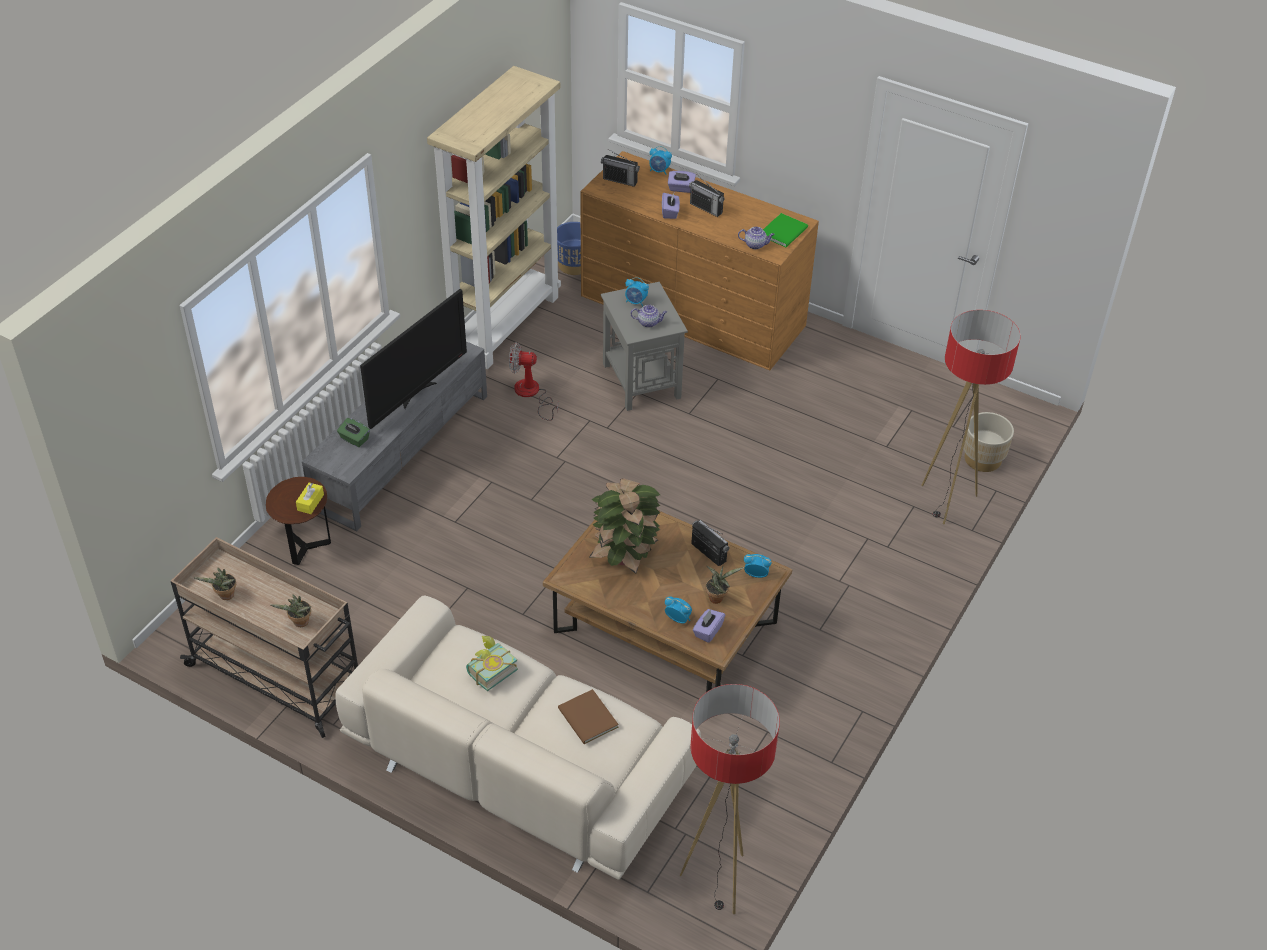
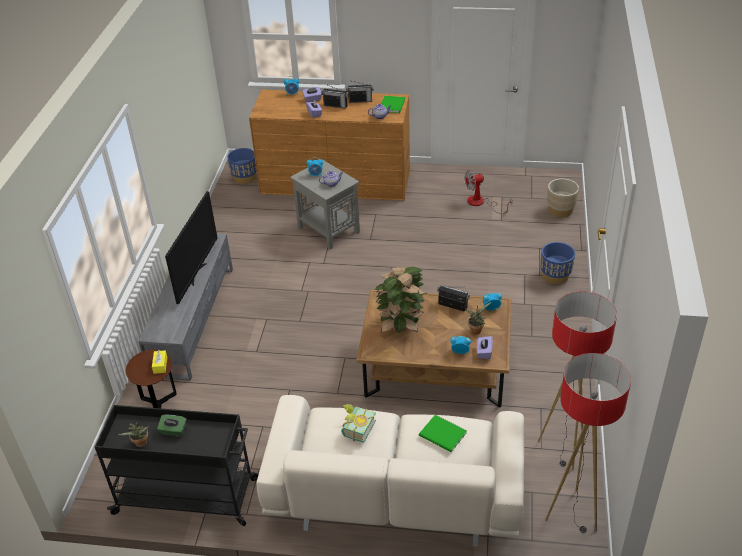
camera: 20 degrees left, 5 degrees down
(279, 676) = (188, 496): beige cart -> black cart
(299, 623) = (208, 442): potted plant -> none
(354, 439) = (169, 315): green tissue box -> green tissue box (173, 431)
(505, 324) = (219, 223): beige bookcase -> none
(531, 394) = (262, 259): fan -> fan (481, 203)
(587, 719) = (443, 435): brown book -> green book
(620, 180) = (271, 105): radio -> radio (360, 101)
(909, 555) = (555, 276): none -> blue planter
(947, 502) = (556, 239): floor lamp -> floor lamp (564, 449)

